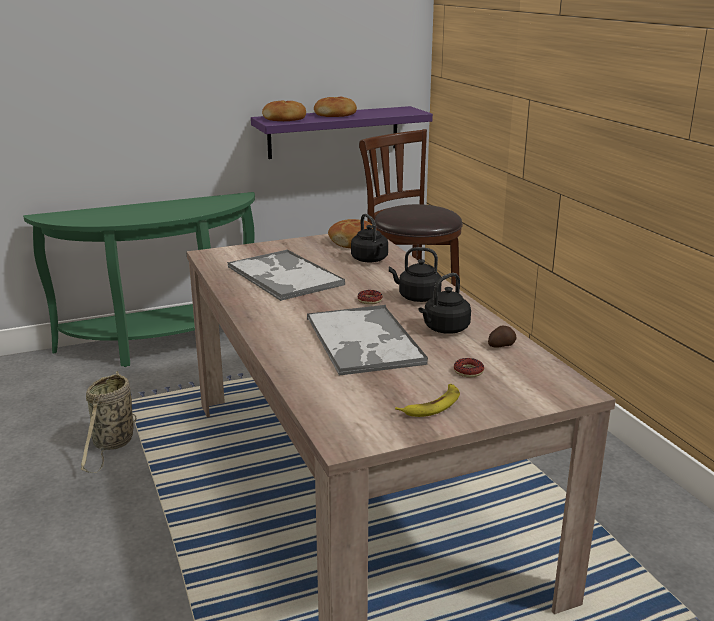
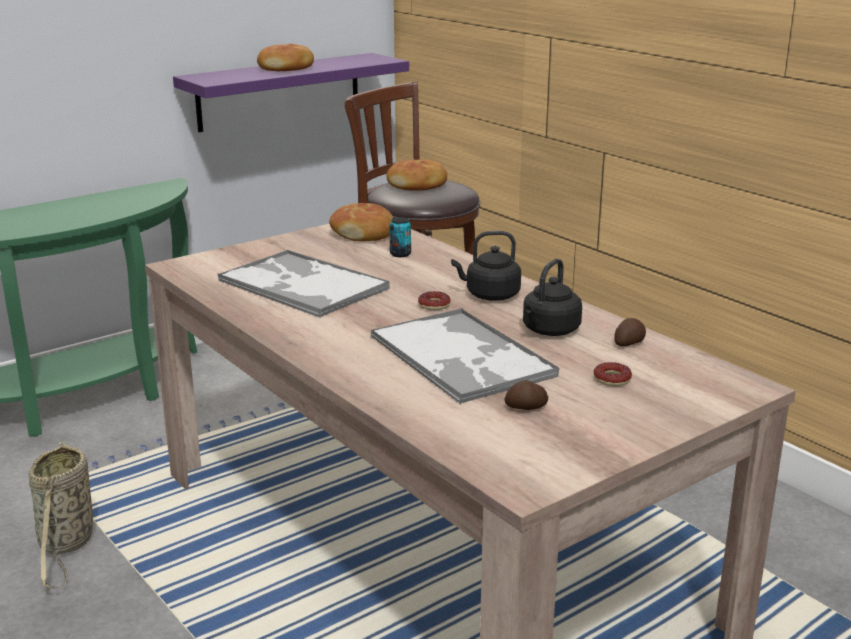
camera: 15 degrees left, 0 degrees up
(285, 119) = (224, 77): bread -> bread (418, 185)
(370, 260) = (400, 254): black kettle -> can
(387, 385) = (526, 408): none -> potato
(432, 405) = (597, 425): banana -> none

